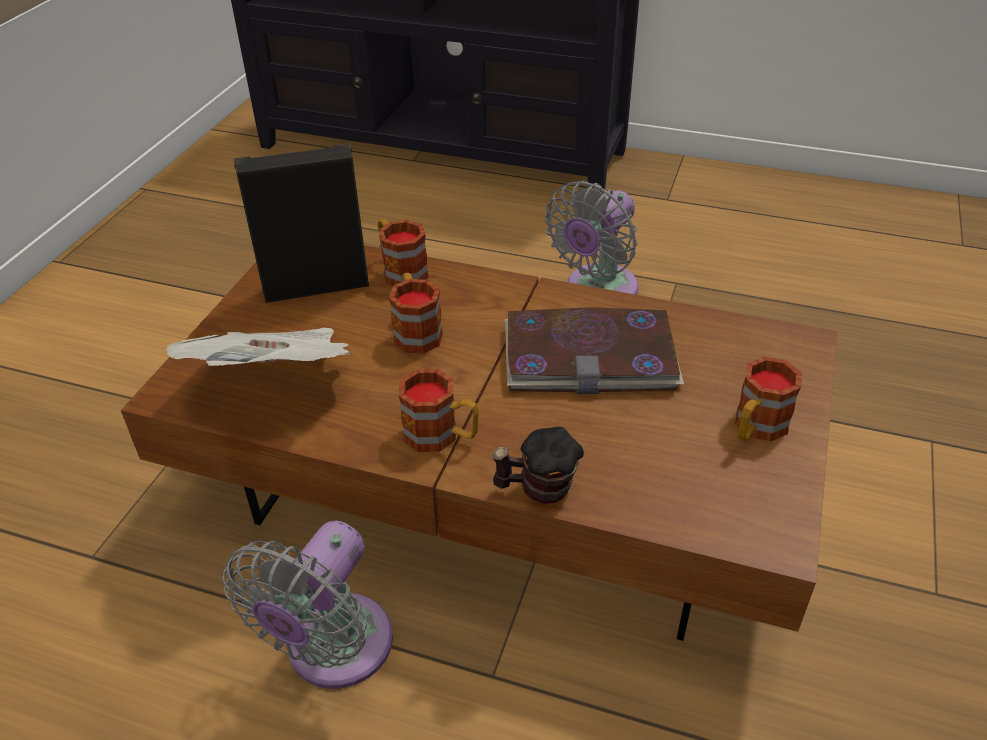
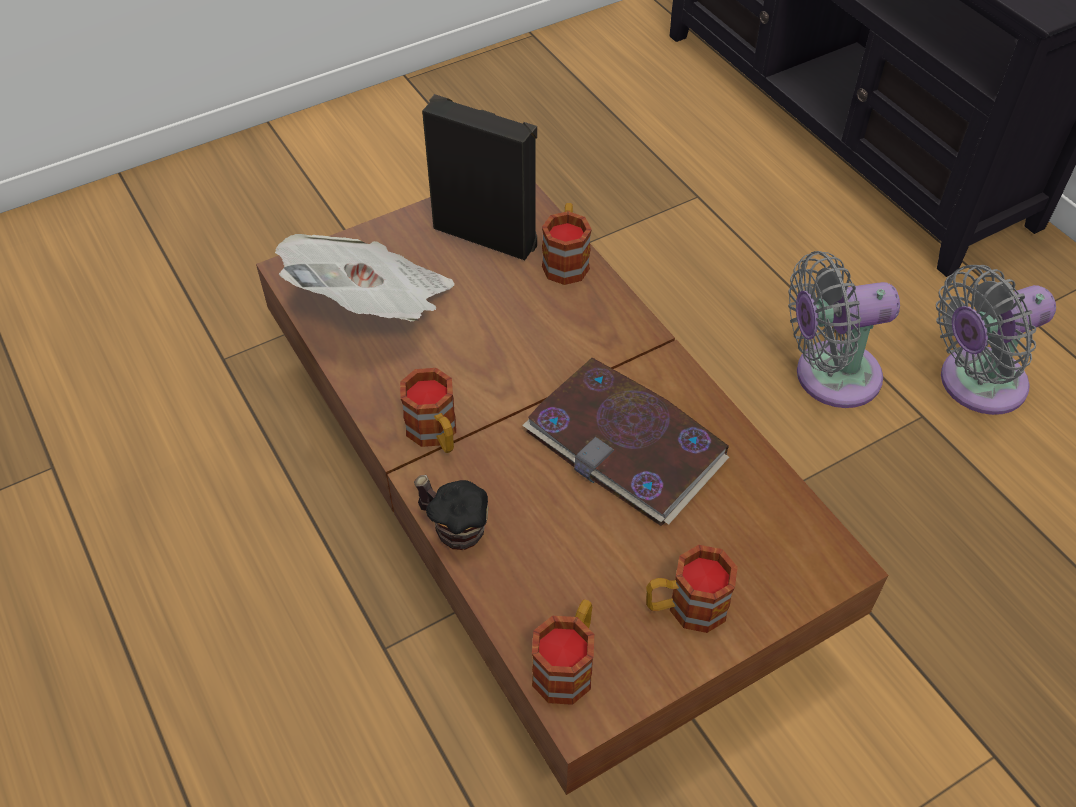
camera: 40 degrees right, 10 degrees up
(333, 651) = (302, 545): grey fan -> grey fan (974, 384)
(416, 331) = (516, 327): mug -> mug (568, 664)

